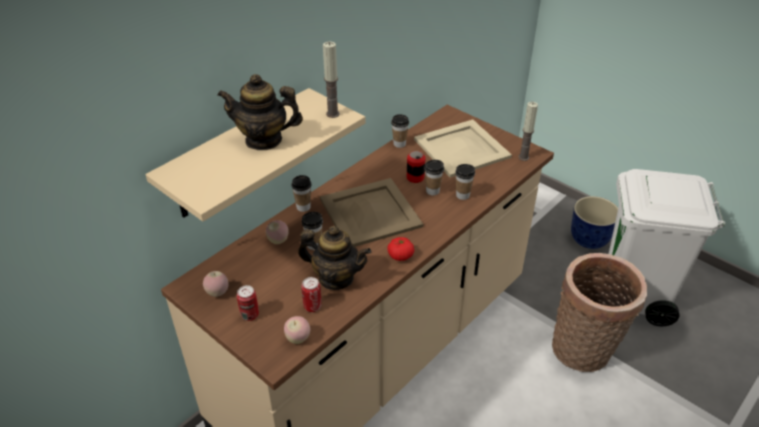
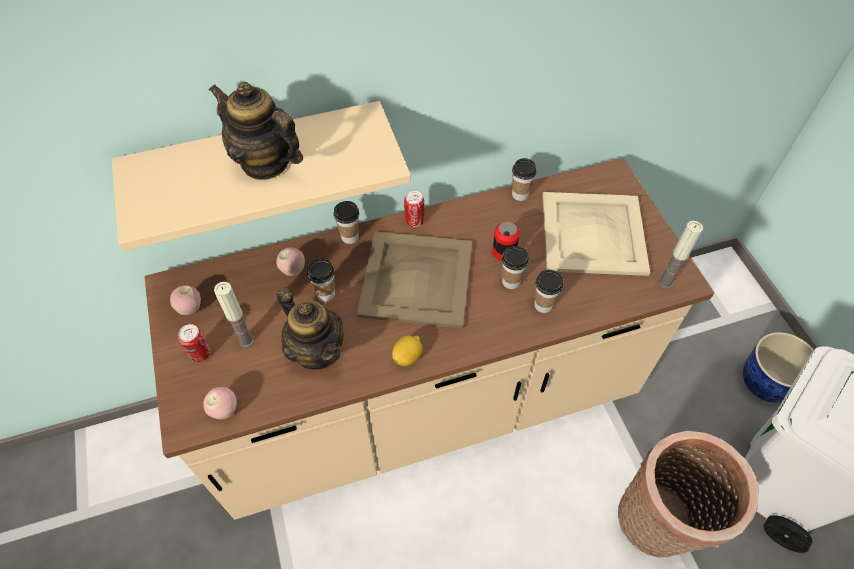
camera: 30 degrees right, 15 degrees up
(312, 306) = (267, 376): can -> can (414, 221)
(333, 114) = (373, 155): candle -> candle (246, 340)
(400, 256) = (407, 356): tomato -> lemon

